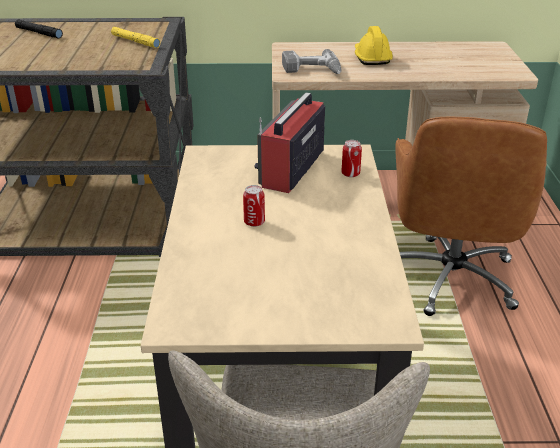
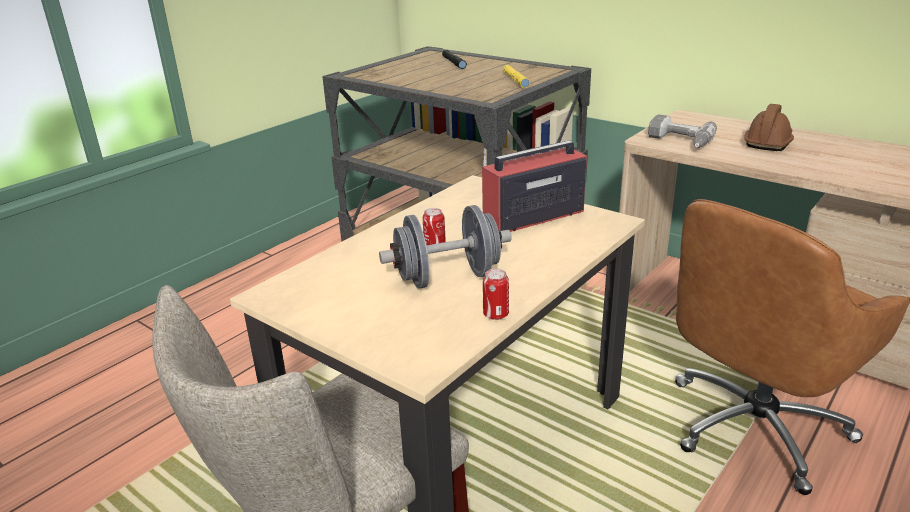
camera: 40 degrees right, 5 degrees down
(304, 244) = (447, 278): none -> grey dumbbell
(350, 174) = (582, 237): can -> can (496, 314)
(371, 57) = (768, 142): yellow hard hat -> brown hard hat

